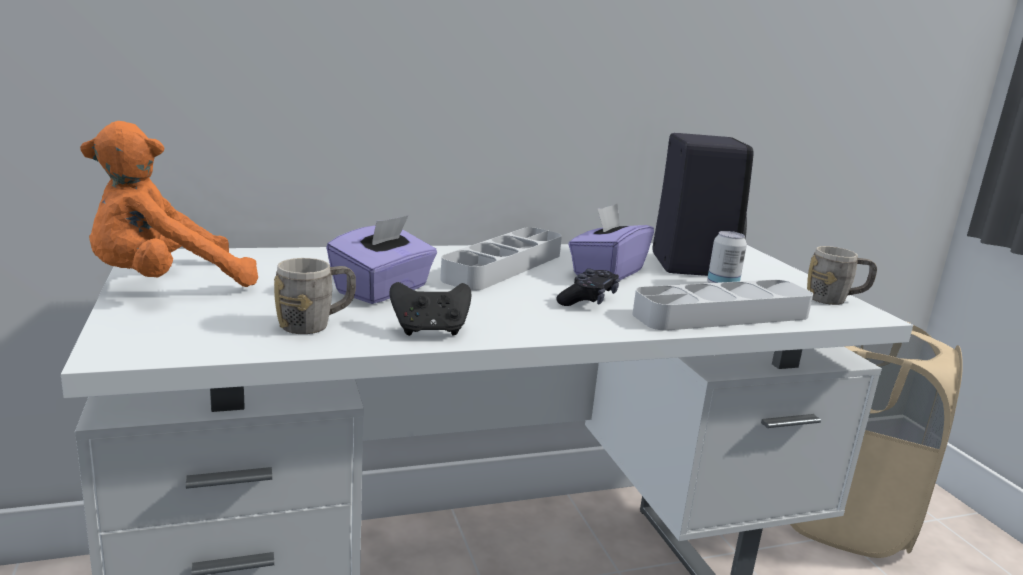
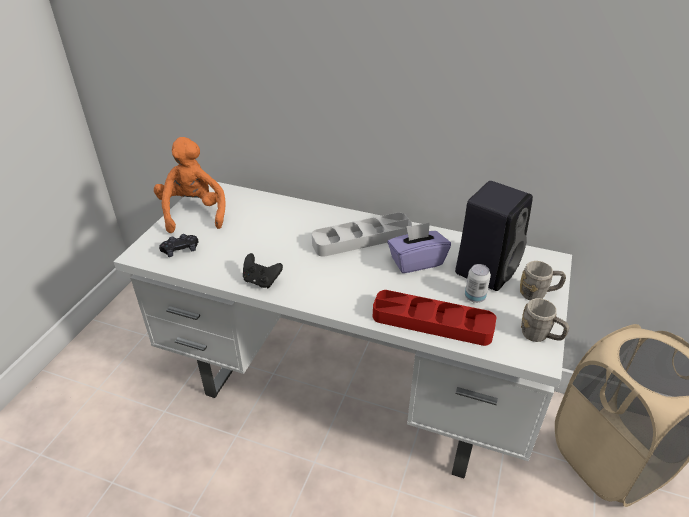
camera: 40 degrees right, 20 degrees up
(166, 285) = (193, 213): orange plush toy -> orange plush toy turned 75 degrees clockwise
(315, 324) = (221, 260): grey mug -> grey mug (538, 294)
(383, 290) = (276, 243): purple tissue box -> none
(588, 300) = (370, 283): black game controller -> black game controller (180, 250)
(722, 315) = (432, 322): grey tray -> red tray

